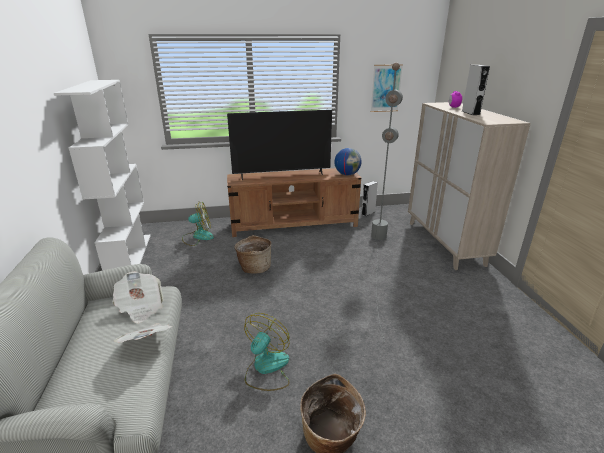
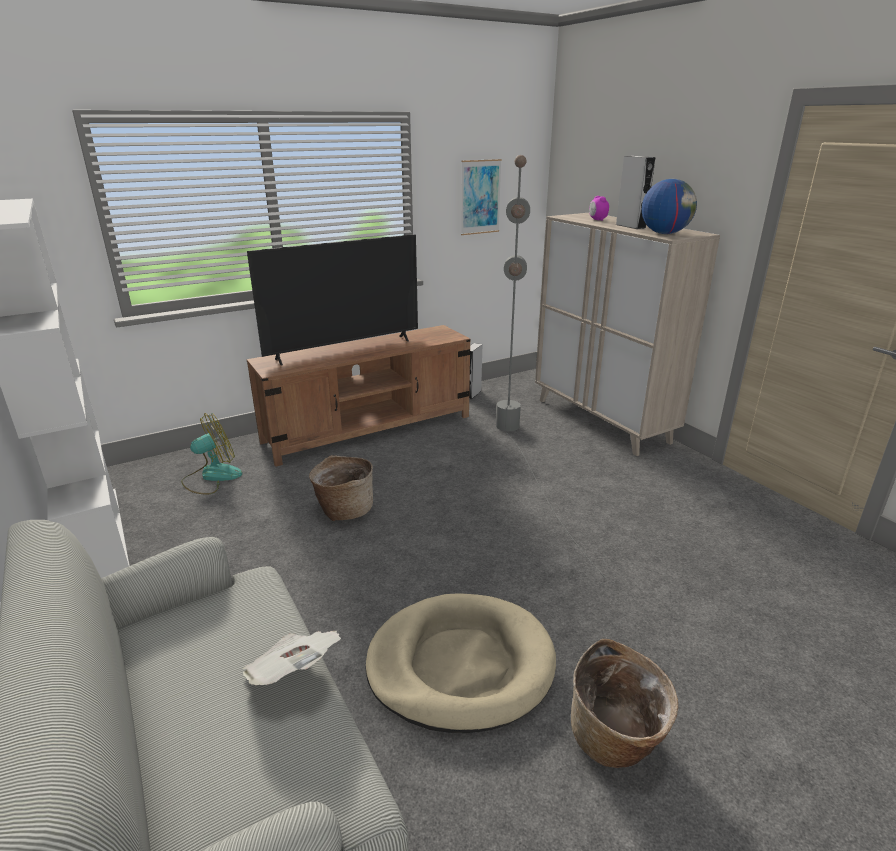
camera: 20 degrees left, 0 degrees up
(141, 307) = (235, 615): newspaper -> none
(266, 368) = (460, 664): fan -> beige dog bed
(347, 174) = (446, 336): globe -> globe (664, 233)

